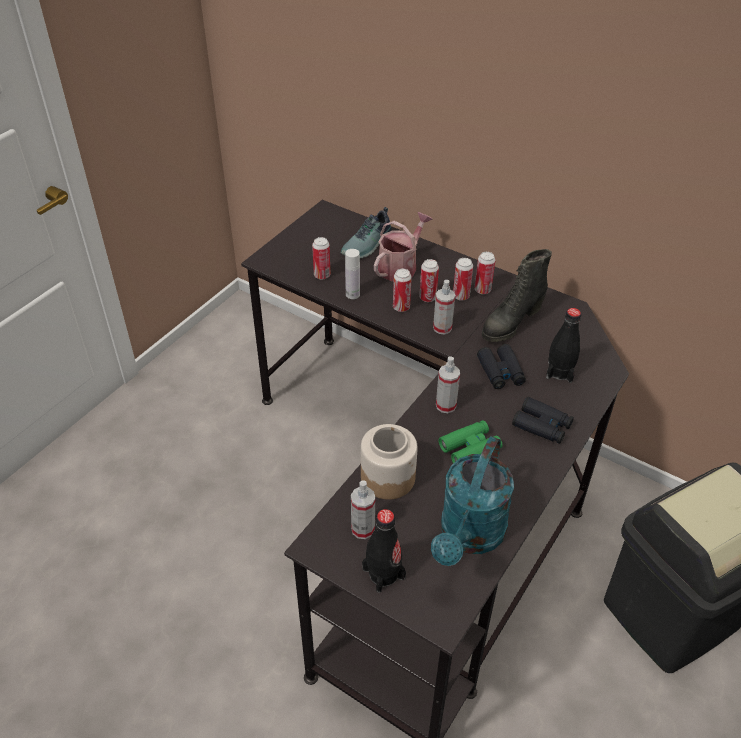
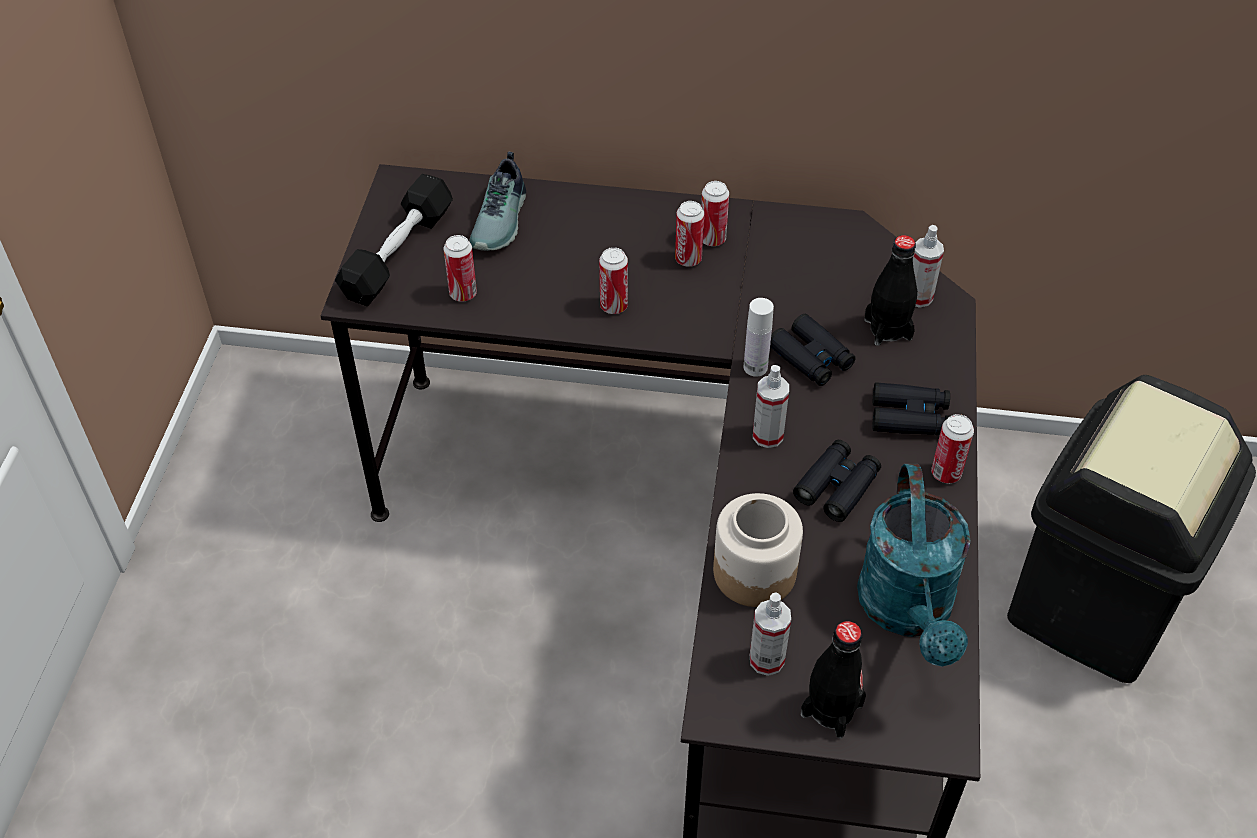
camera: 25 degrees left, 5 degrees up
(301, 245) = (398, 254): none -> black dumbbell
(352, 294) = (529, 310): white bottle -> white bottle (755, 367)
(400, 266) = (572, 240): watering can -> none
(427, 298) = (642, 278): can -> can (946, 473)
(442, 328) = (692, 318): spray bottle -> spray bottle (918, 297)
(470, 448) = (837, 486): green binoculars -> black binoculars
(511, 323) = (781, 278): black boot -> none

